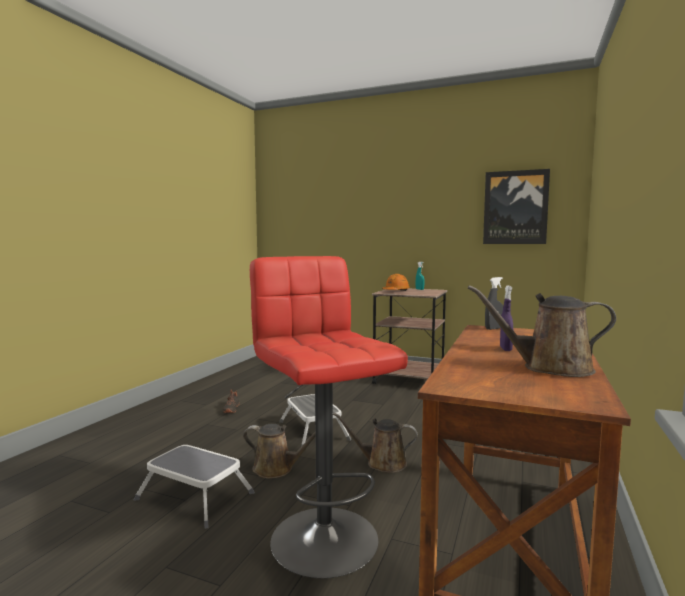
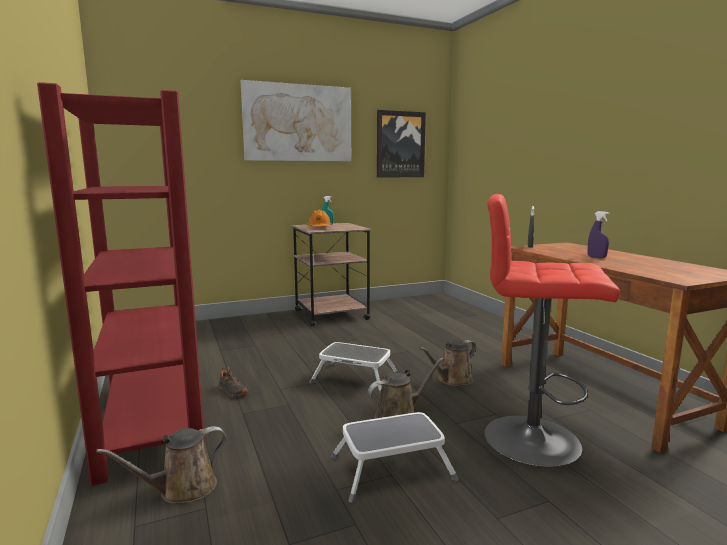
camera: 45 degrees left, 5 degrees up
(168, 408) = (151, 419): none -> red bookcase
(401, 193) = (298, 123): none -> picture
(550, 368) = (655, 262): brown watering can -> brown watering can (182, 489)

